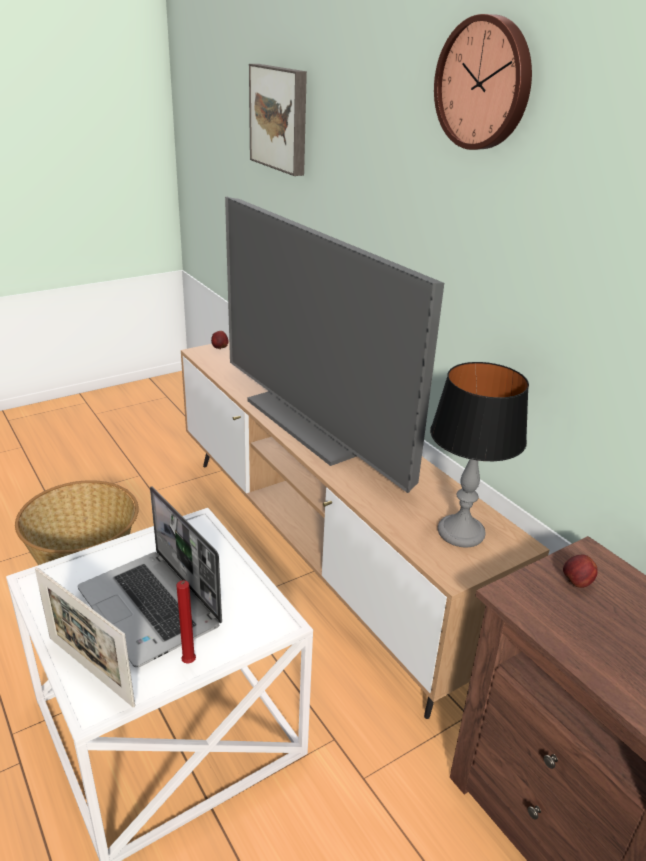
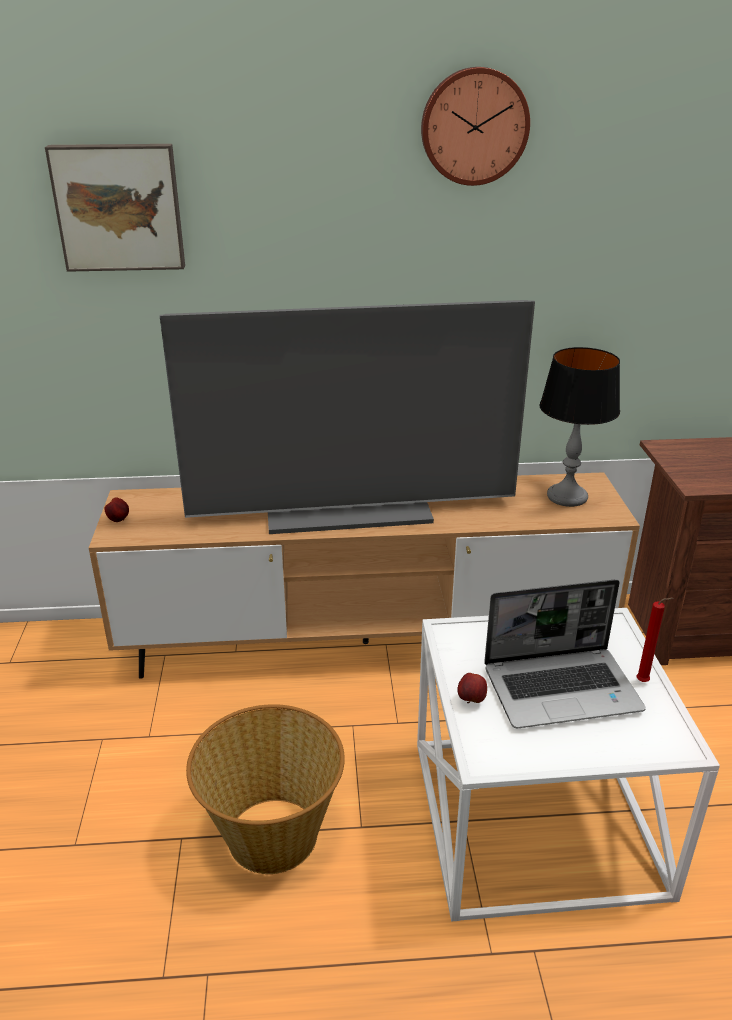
camera: 60 degrees left, 0 degrees up
(90, 670) = (636, 741): picture frame -> none
(576, 583) = (690, 461): apple -> apple (471, 700)

